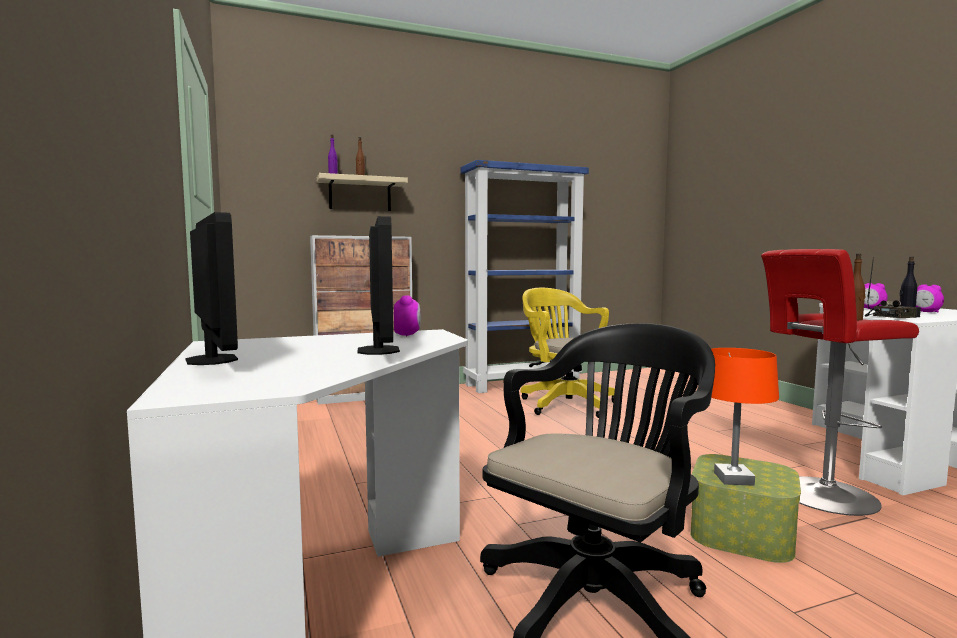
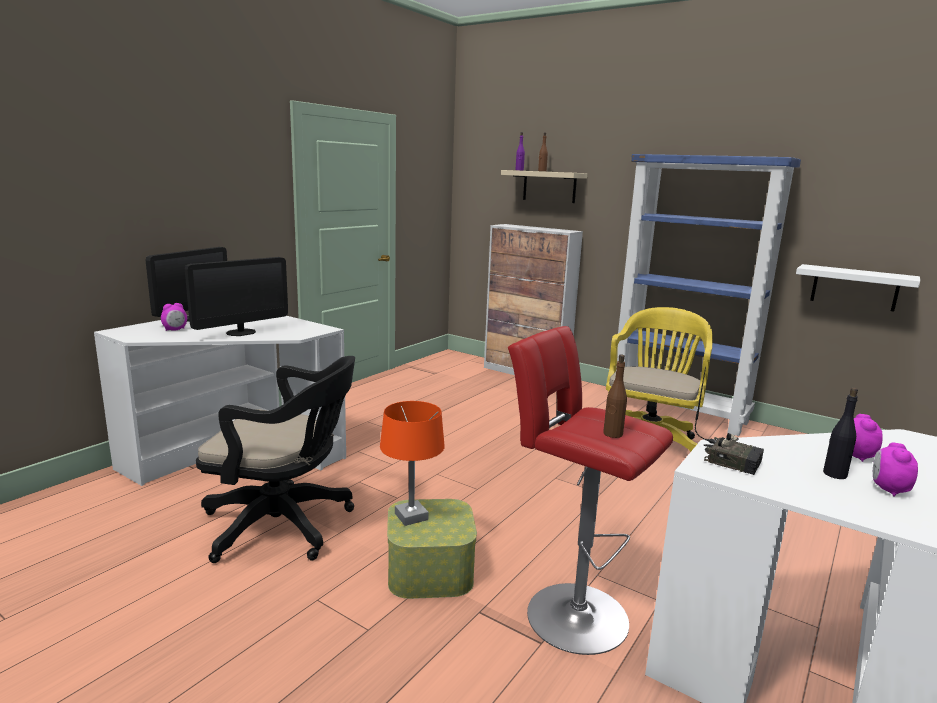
camera: 55 degrees right, 10 degrees up
(407, 335) = (305, 327): alarm clock -> alarm clock (175, 330)
(604, 262) = (854, 287): none -> white shelf

